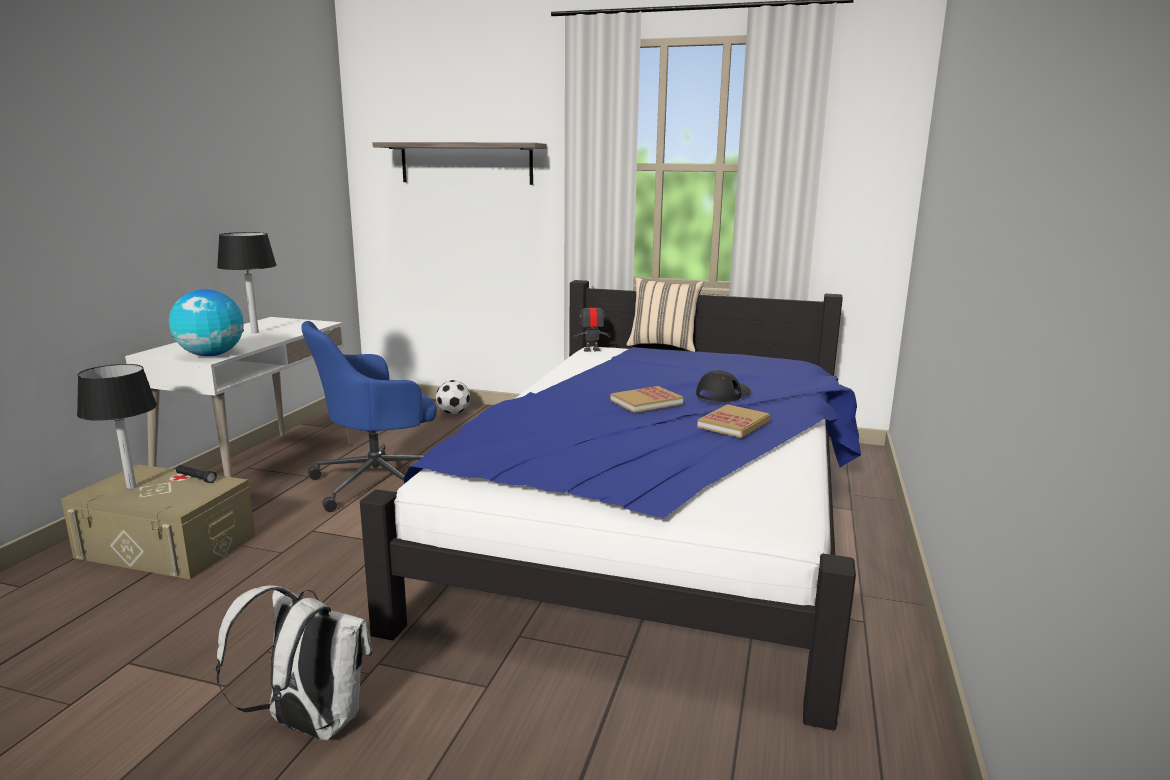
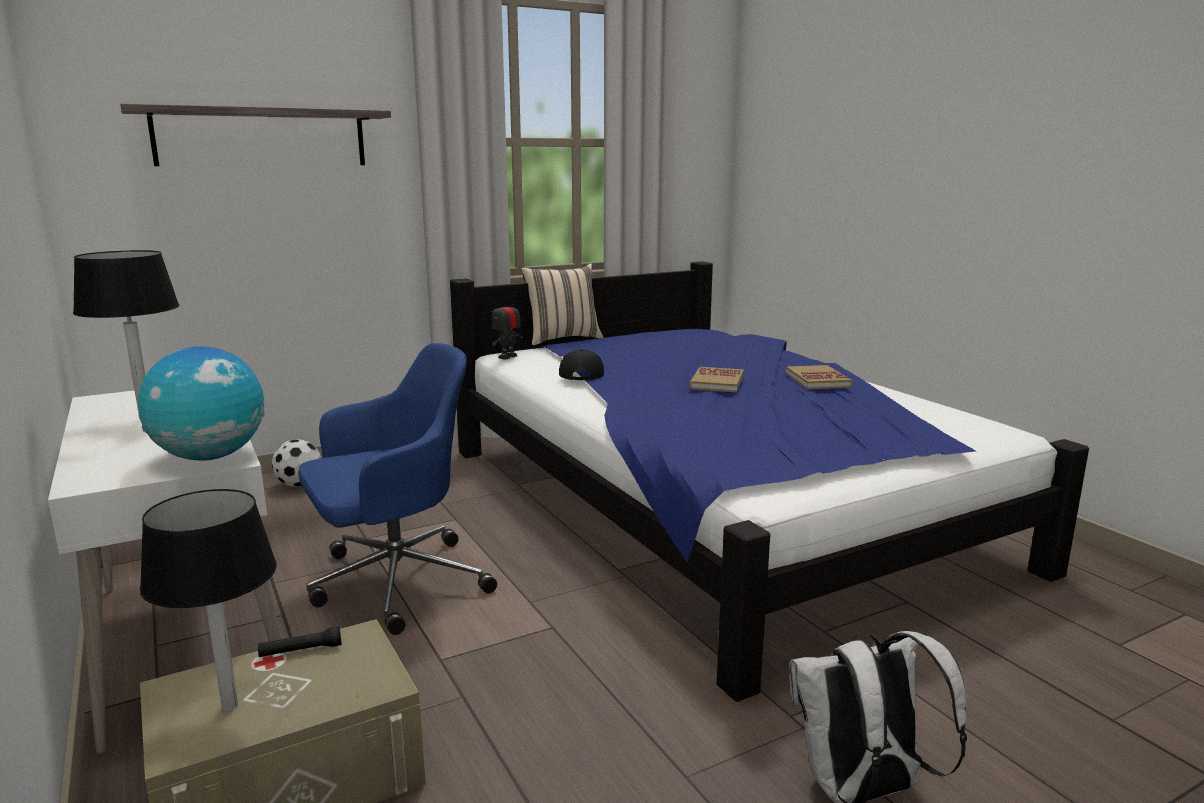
camera: 45 degrees left, 0 degrees up
(379, 483) = (395, 583): blue office chair -> blue office chair turned 135 degrees counterclockwise
(723, 393) = (743, 362): black cap -> black cap (581, 372)

